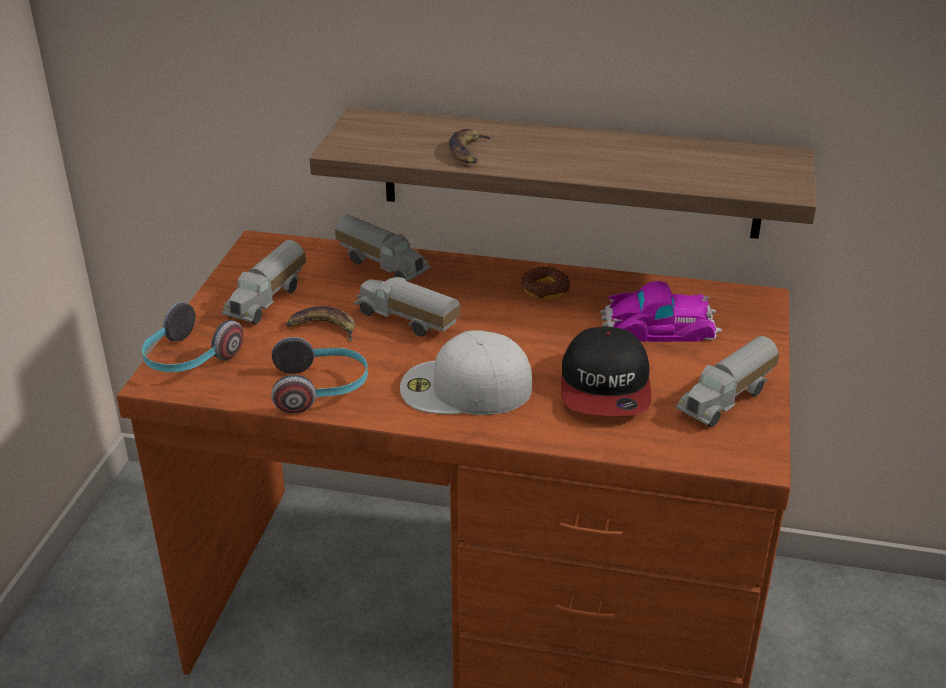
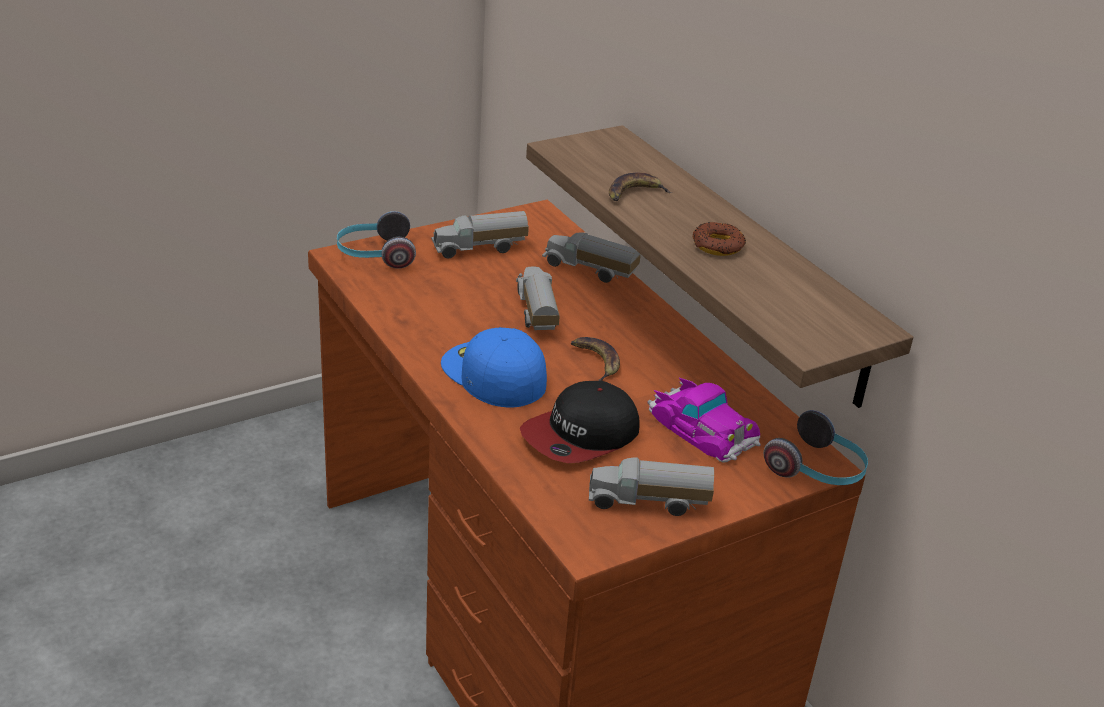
camera: 45 degrees right, 0 degrees up
(321, 389) = (411, 318): headphones -> headphones (817, 470)
(323, 328) = (479, 284): banana -> banana (595, 361)
(383, 265) = (589, 271): toy truck -> toy truck turned 120 degrees clockwise
(464, 388) = (492, 373): white cap -> blue cap
(545, 289) = (668, 352): donut -> donut (717, 245)

